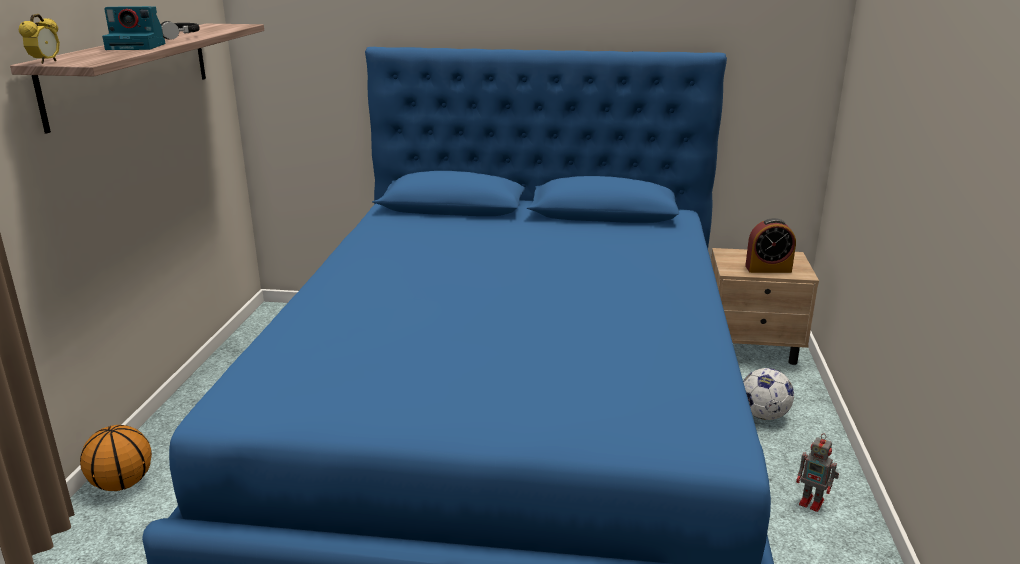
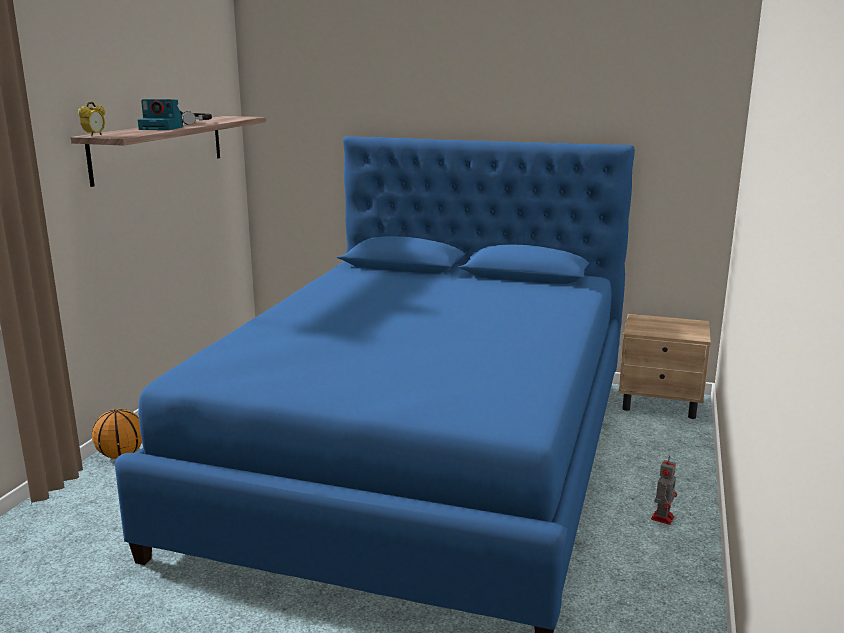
camera: 10 degrees right, 5 degrees down
(764, 415) = (647, 453): football -> none
(768, 269) = (669, 331): alarm clock -> none
(813, 503) = (662, 517): toy robot -> toy robot turned 105 degrees counterclockwise

